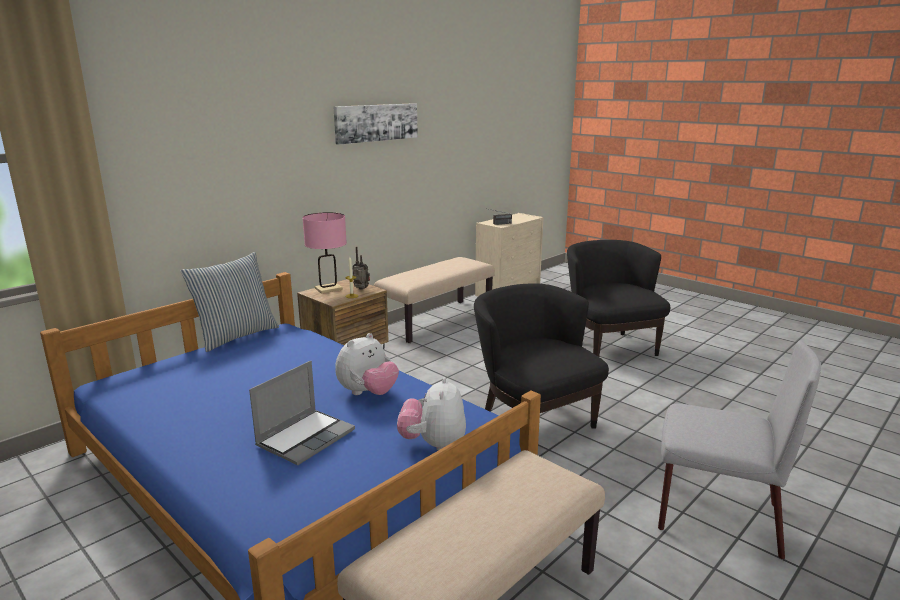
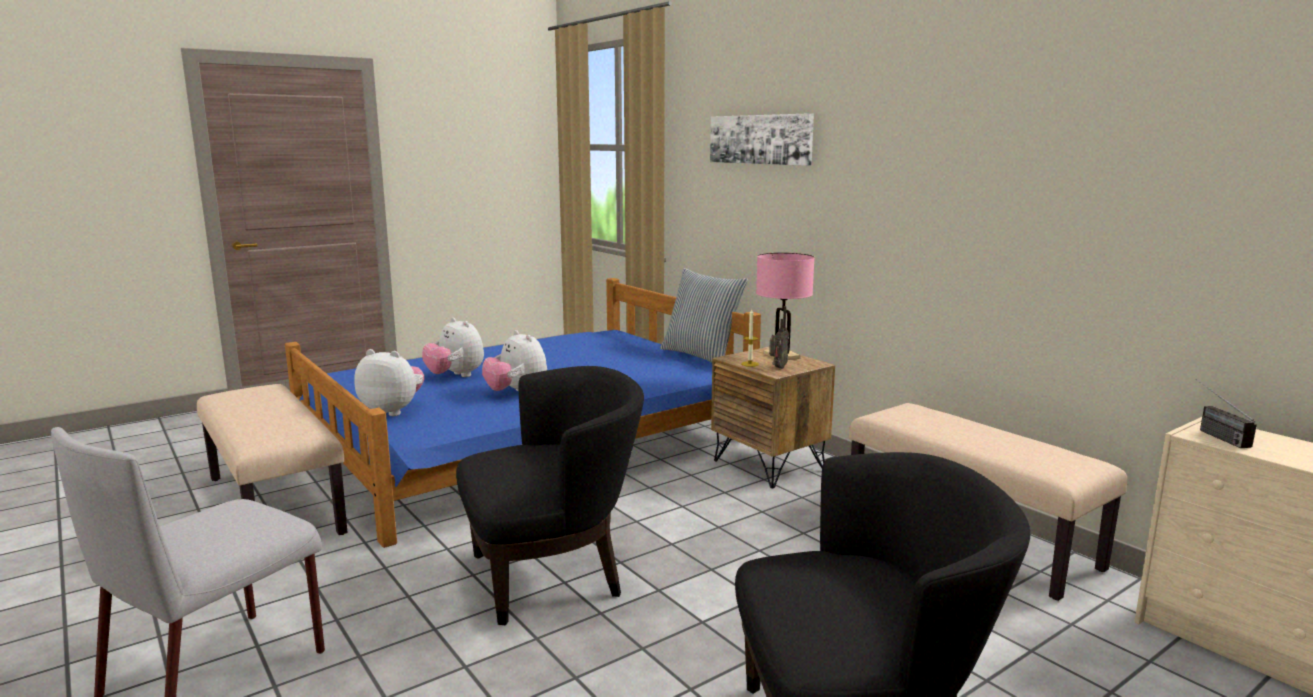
camera: 100 degrees right, 5 degrees down
(306, 437) = (455, 376): laptop -> plush toy
(376, 122) = (957, 140): picture -> picture (760, 139)

